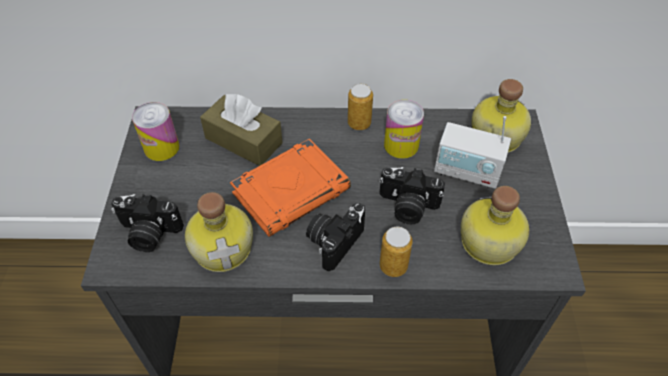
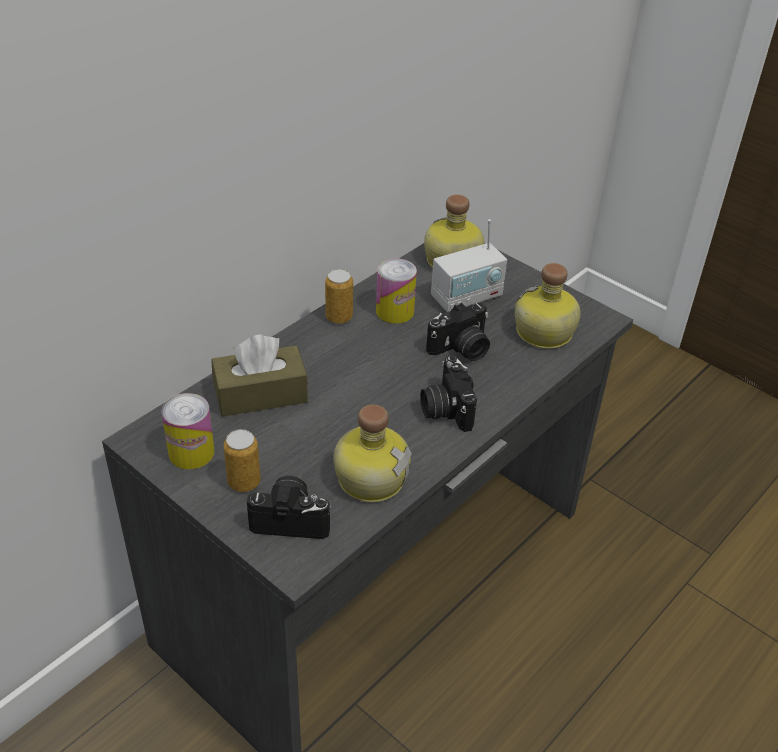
camera: 50 degrees left, 10 degrees down
(148, 234) = (291, 519): camera -> camera turned 135 degrees counterclockwise
(292, 191) = (361, 400): orange book -> none
(393, 266) = (508, 393): can -> can (244, 482)

